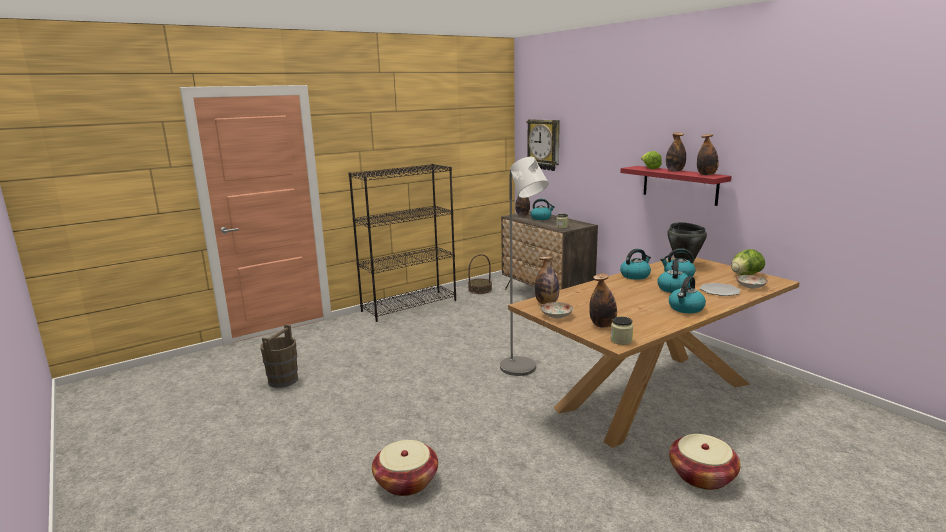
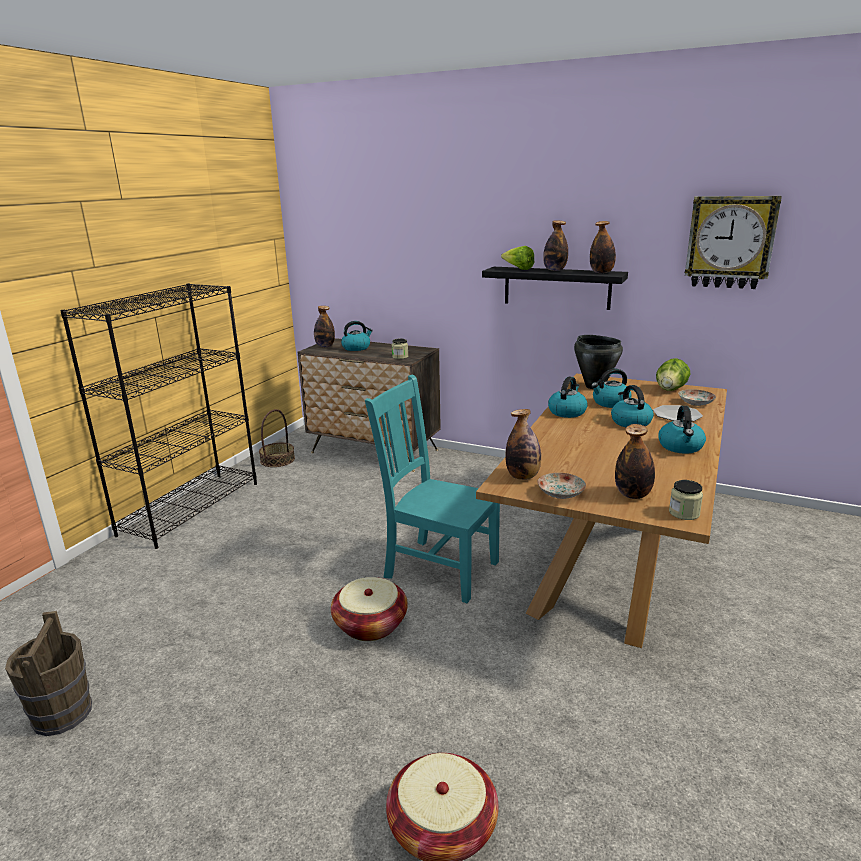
camera: 30 degrees left, 5 degrees up
(522, 370) = (438, 568): grey floor lamp -> turquoise chair
(544, 144) = (339, 244): wall clock -> wall clock (730, 242)
(679, 185) = (556, 287): red shelf -> black shelf
(702, 476) = (757, 649): basket -> basket (370, 625)

